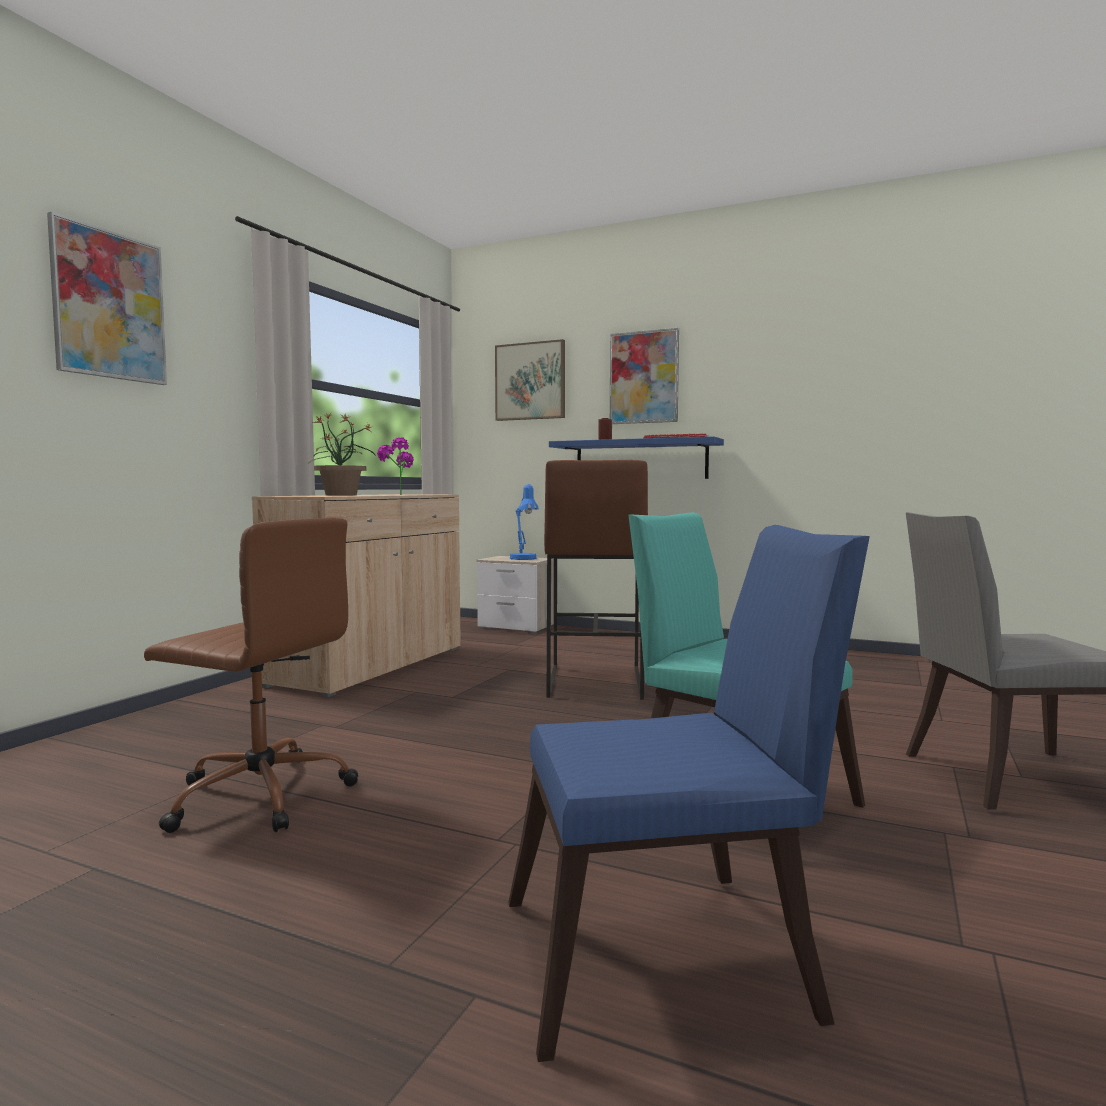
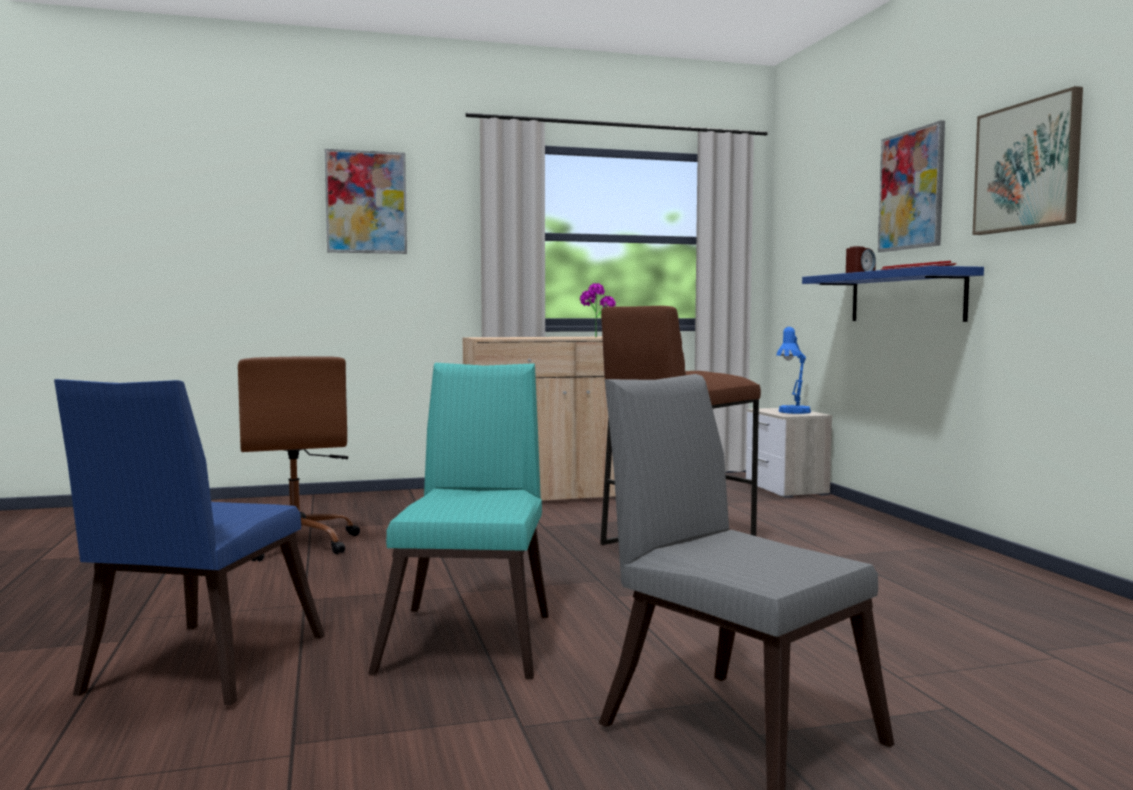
camera: 50 degrees right, 0 degrees up
(341, 495) = (538, 337): potted plant -> none
(530, 381) = (821, 205): picture -> picture (1027, 166)
(675, 957) = (196, 669): blue chair -> blue chair turned 60 degrees clockwise

